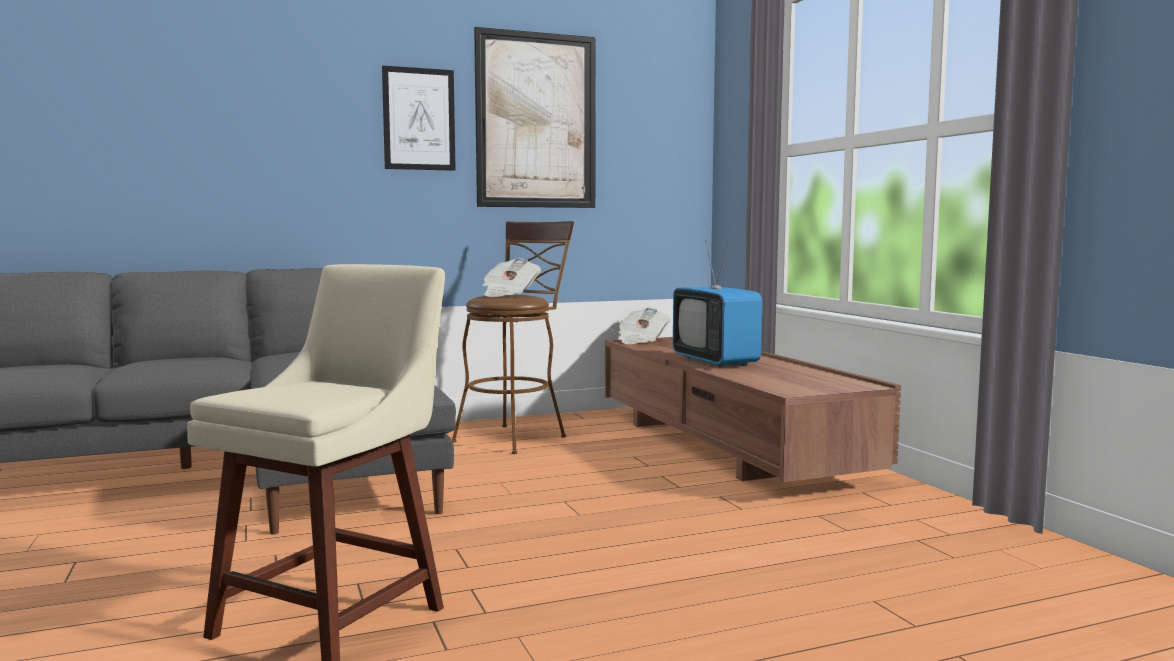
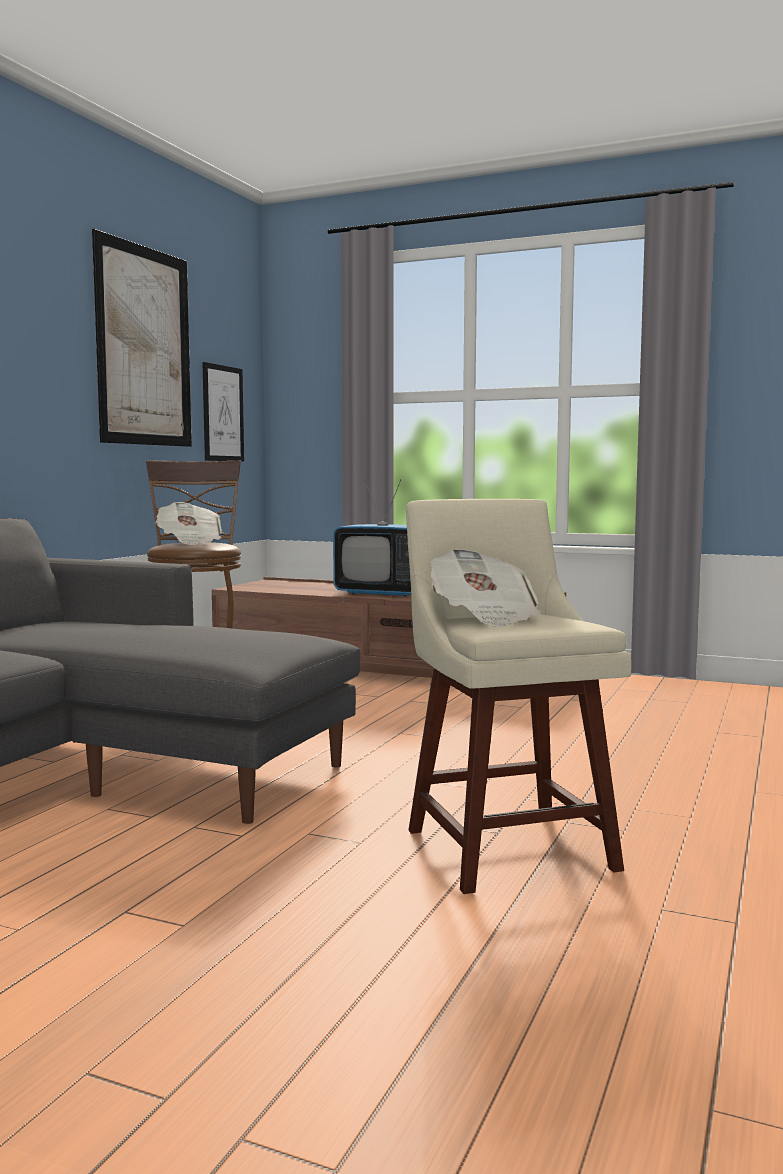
camera: 45 degrees left, 0 degrees up
(419, 119) = (46, 332): picture -> picture (223, 413)
(641, 341) = (249, 586): newspaper -> newspaper (484, 618)

